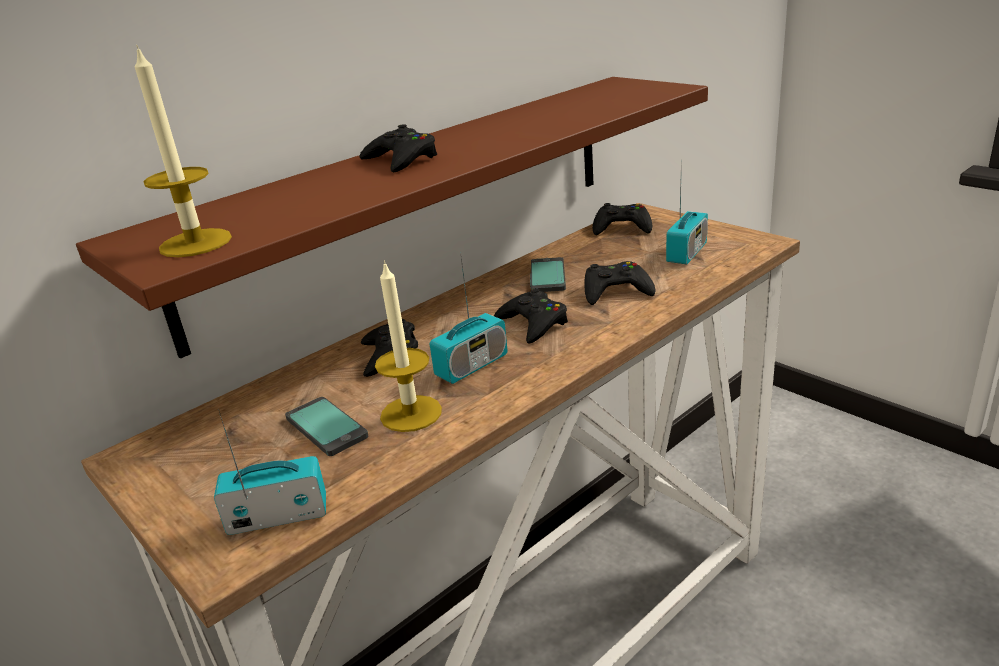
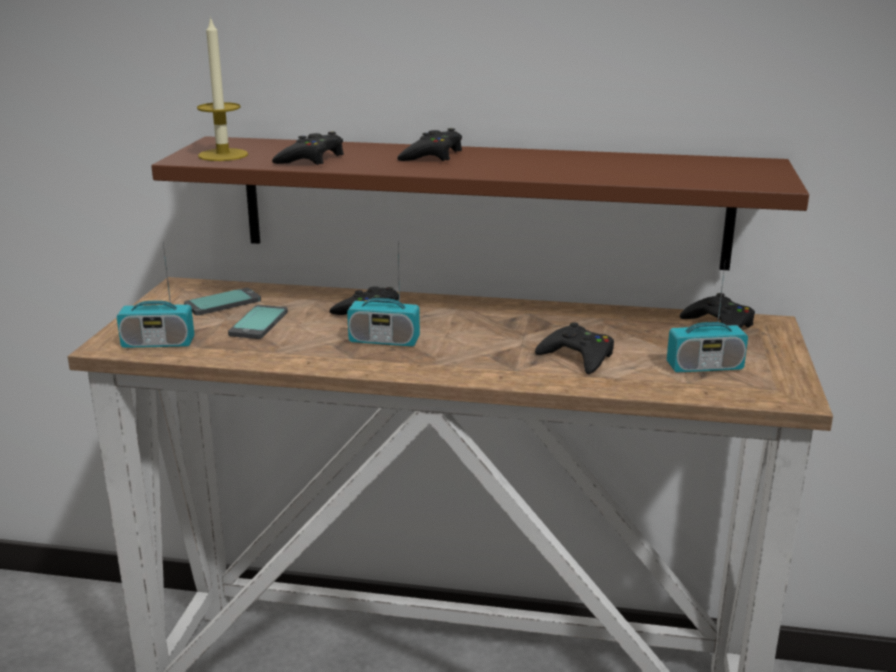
camera: 50 degrees right, 5 degrees down
(278, 516) = (158, 343): radio -> radio turned 135 degrees clockwise
(411, 413) = (300, 342): candle -> none
(533, 323) = (475, 342): black game controller -> black game controller (311, 159)
(547, 276) = (566, 323): phone -> phone (222, 303)

